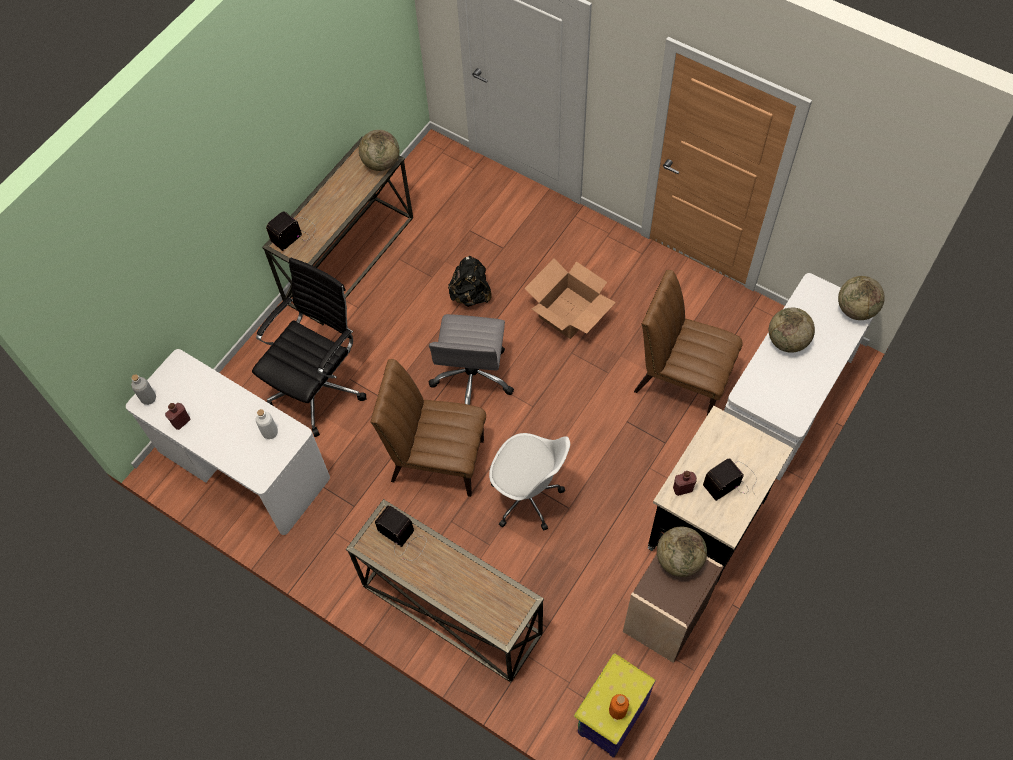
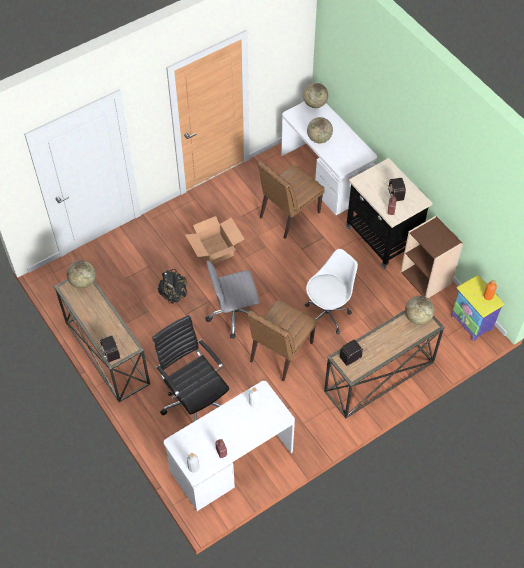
camera: 70 degrees left, 5 degrees down
(473, 378) = (234, 314): grey office chair -> grey office chair turned 135 degrees clockwise
(679, 559) = (425, 232): globe -> globe (417, 317)

